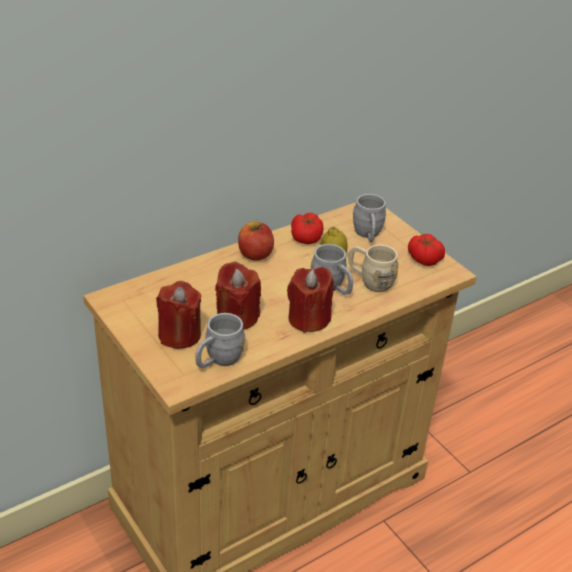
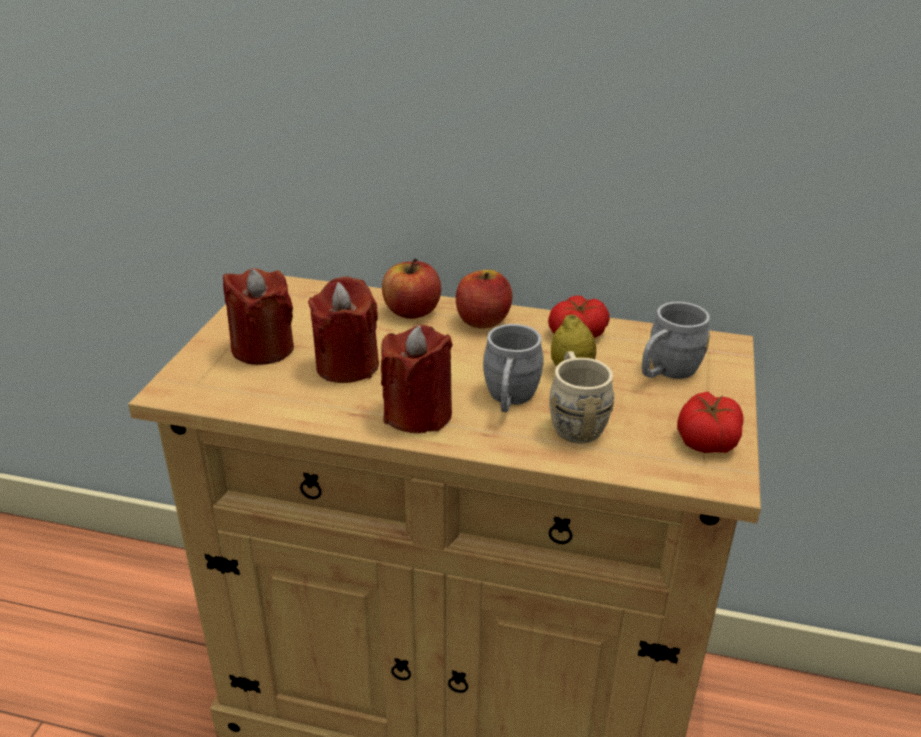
camera: 50 degrees right, 5 degrees down
(214, 269) = (412, 311): none -> apple
(218, 360) = (248, 393): grey mug -> none

